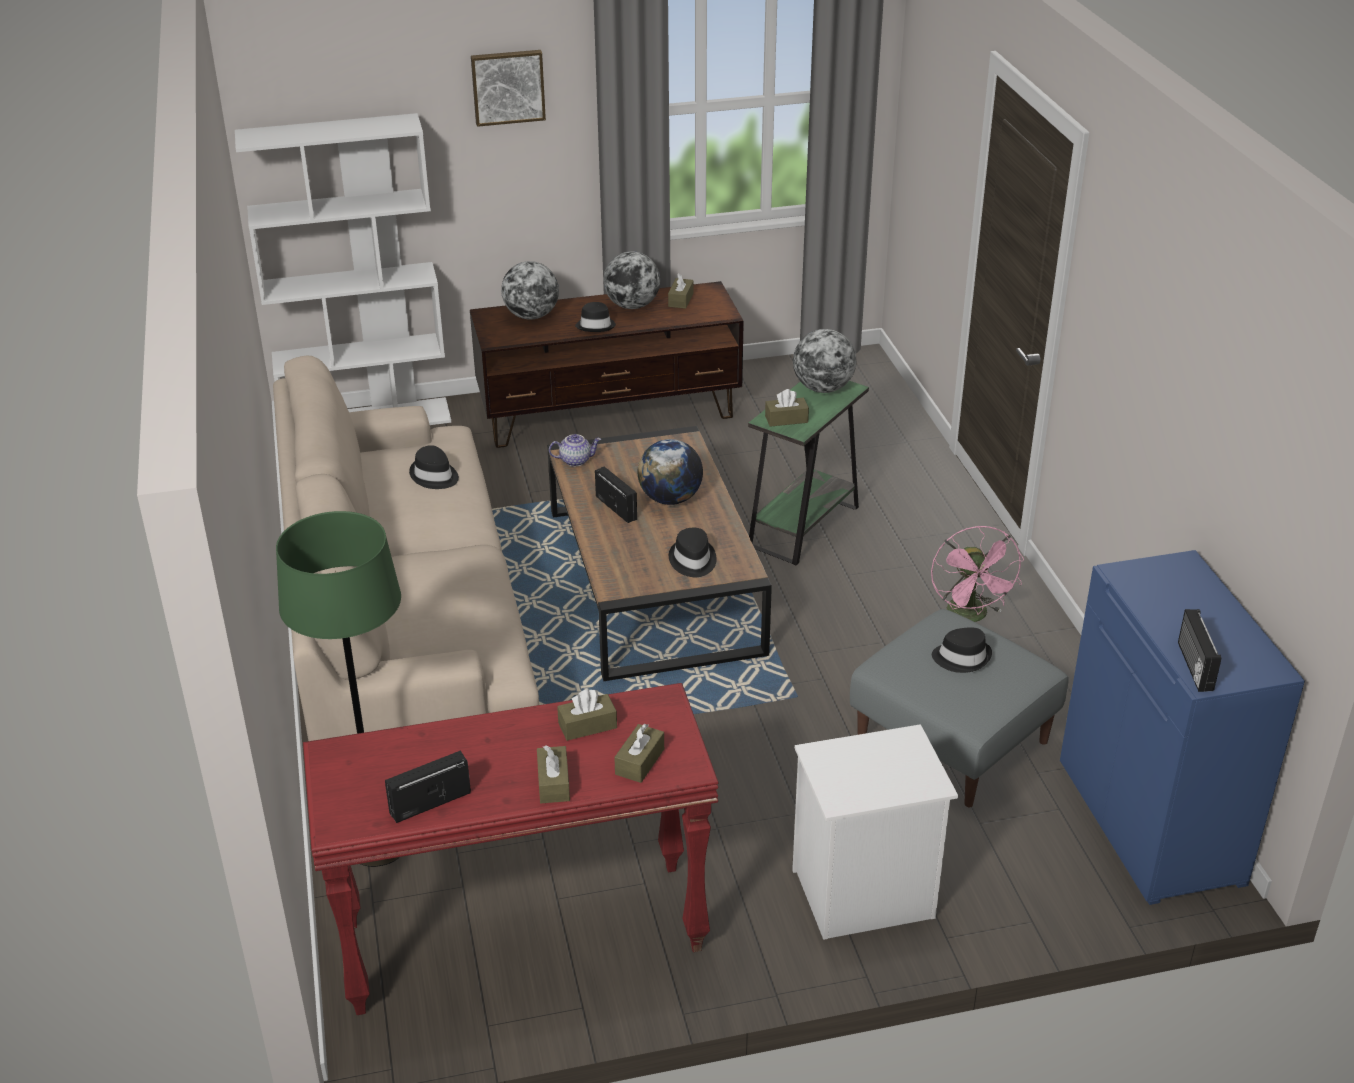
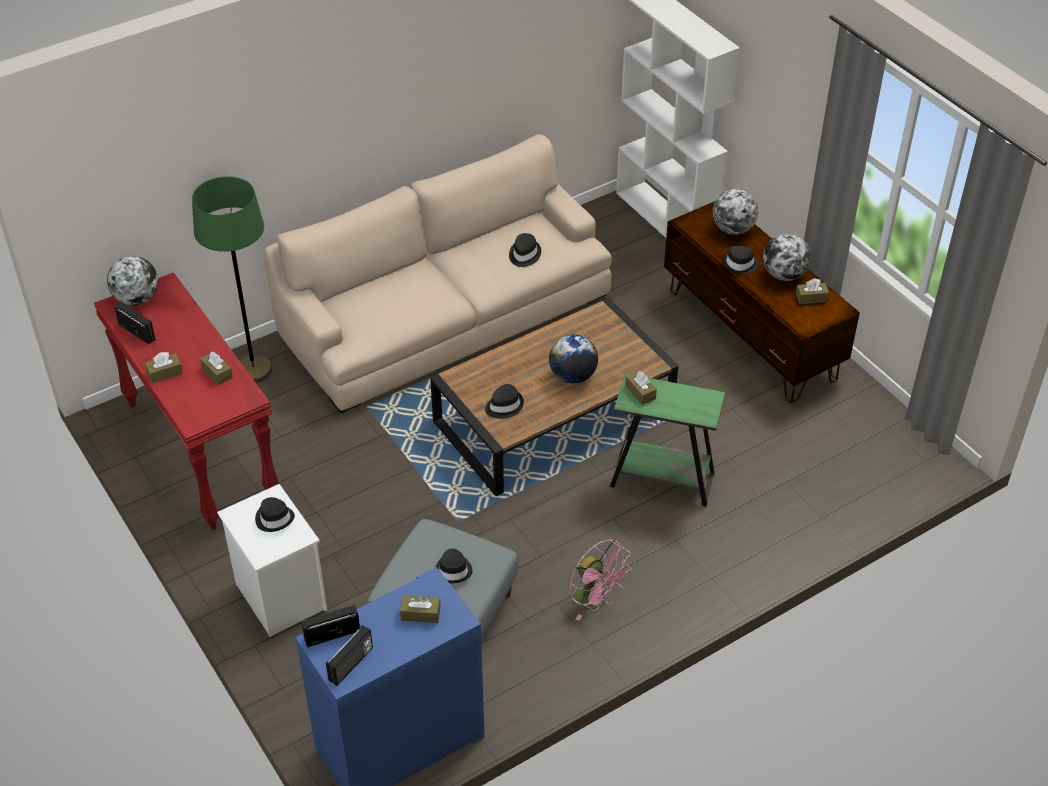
camera: 70 degrees right, 10 degrees up
(508, 86) = (792, 69): picture -> none
(575, 460) = (596, 316): teapot -> none
(617, 507) = (548, 353): radio -> radio (351, 664)
(639, 761) = (192, 402): brown tissue box -> brown tissue box (420, 614)
(823, 388) = (697, 402): globe -> globe (137, 299)
(864, 760) = (274, 518): none -> black hat
(971, 617) = (595, 601): pink fan -> pink fan turned 105 degrees counterclockwise

